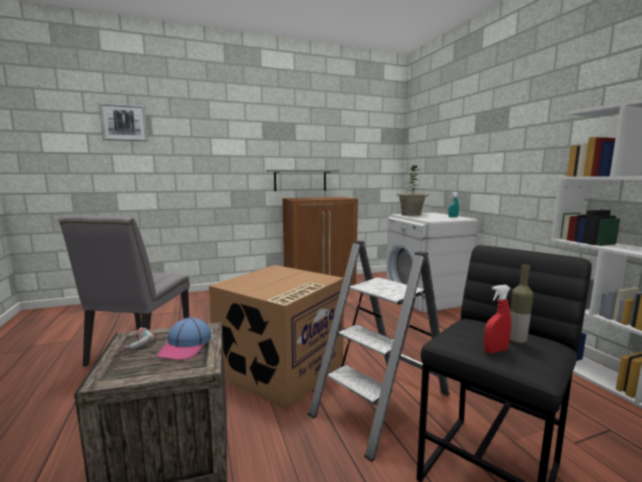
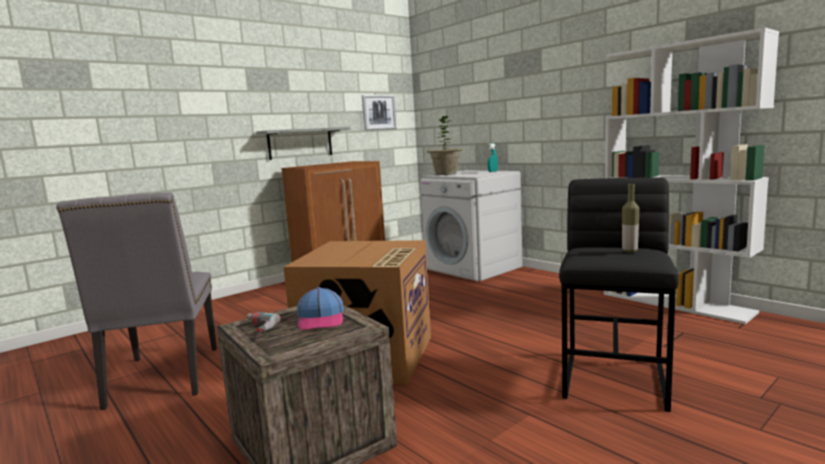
camera: 20 degrees left, 0 degrees up
(124, 122) = (48, 71): picture -> picture (378, 112)
(383, 402) = (496, 357): grey step ladder -> none
(495, 351) = (621, 257): red spray bottle -> none

